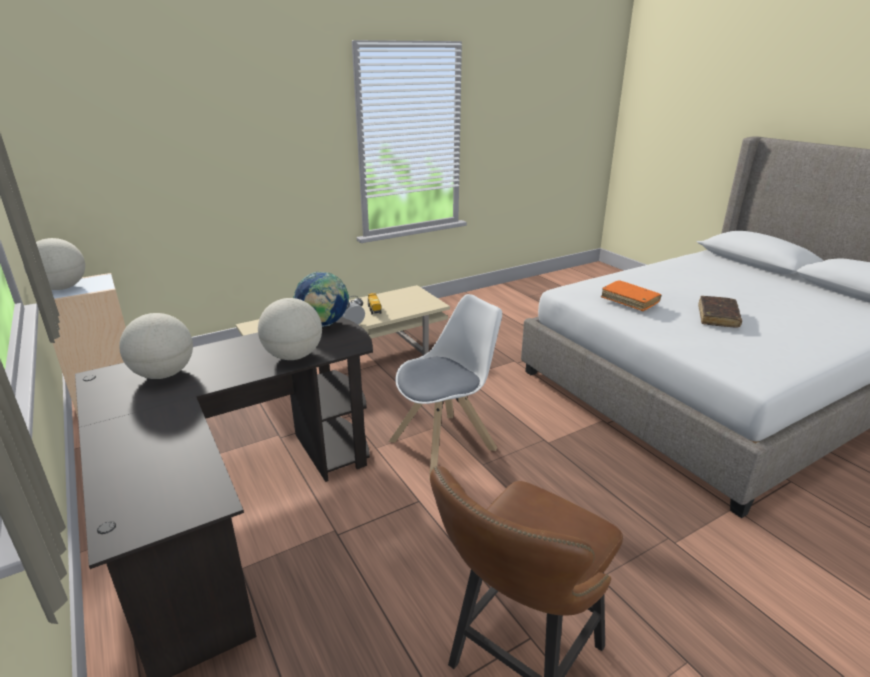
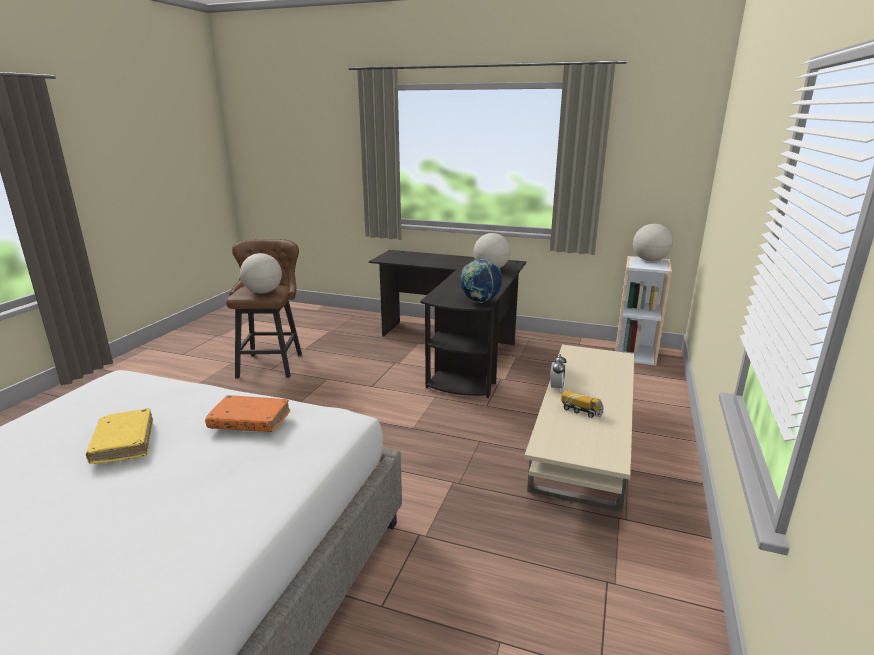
camera: 140 degrees right, 5 degrees down
(293, 356) = (454, 287): globe -> globe (263, 292)
(445, 444) = (393, 417): chair -> none
(717, 317) = (123, 443): brown book -> yellow book

